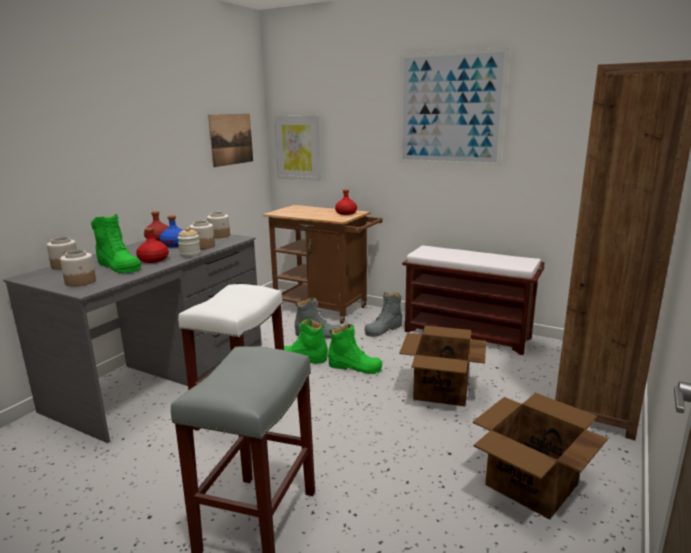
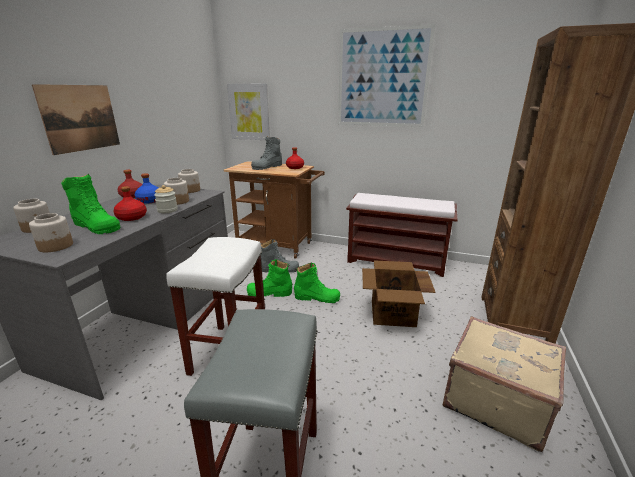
camera: 10 degrees left, 5 degrees up
(231, 139) = (191, 103): picture -> picture (80, 118)
(383, 329) = (330, 261): grey boot -> grey boot (267, 167)
(530, 485) = (495, 399): cardboard box -> beige suitcase

